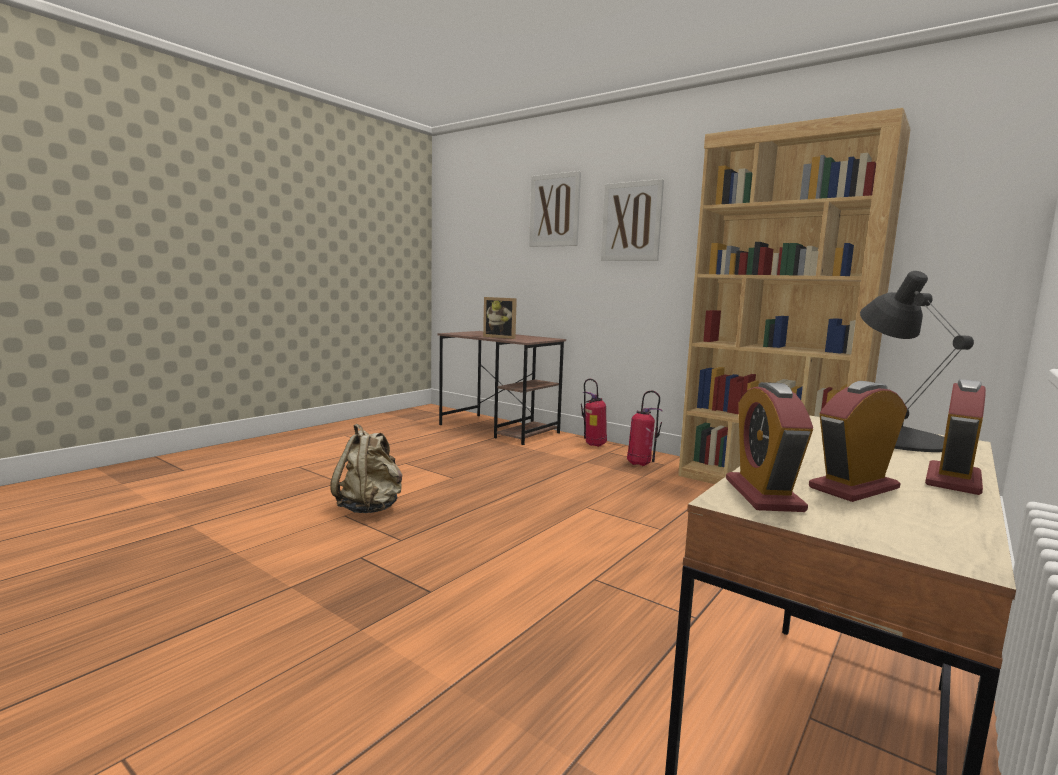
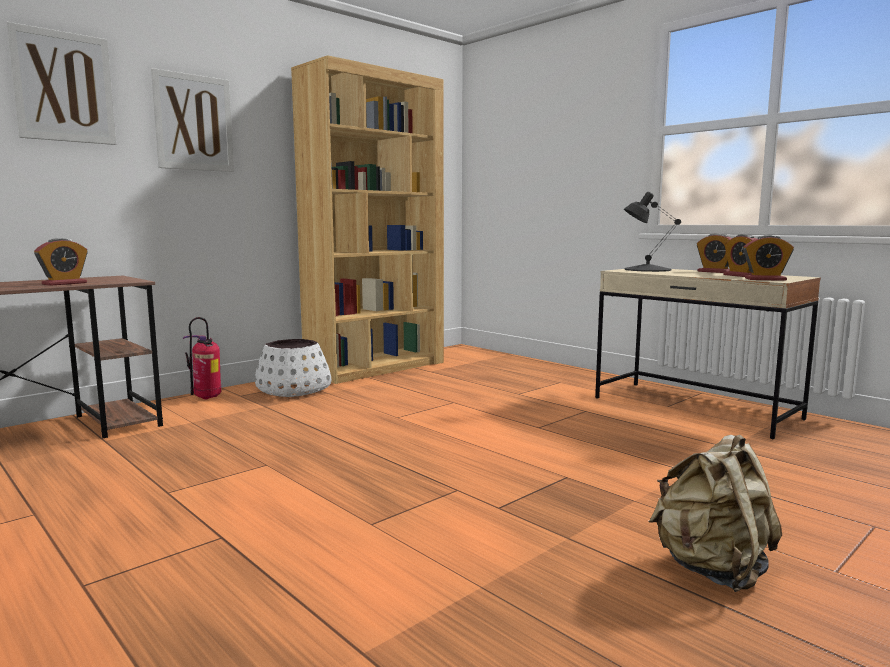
camera: 80 degrees left, 0 degrees up
(370, 508) = (352, 509): beige backpack -> beige backpack (712, 569)
(501, 337) = (64, 283): picture frame -> alarm clock
(640, 464) = (293, 390): fire extinguisher -> white planter

